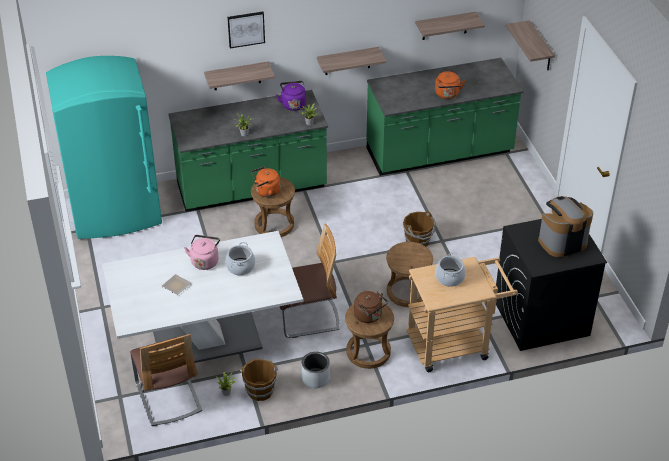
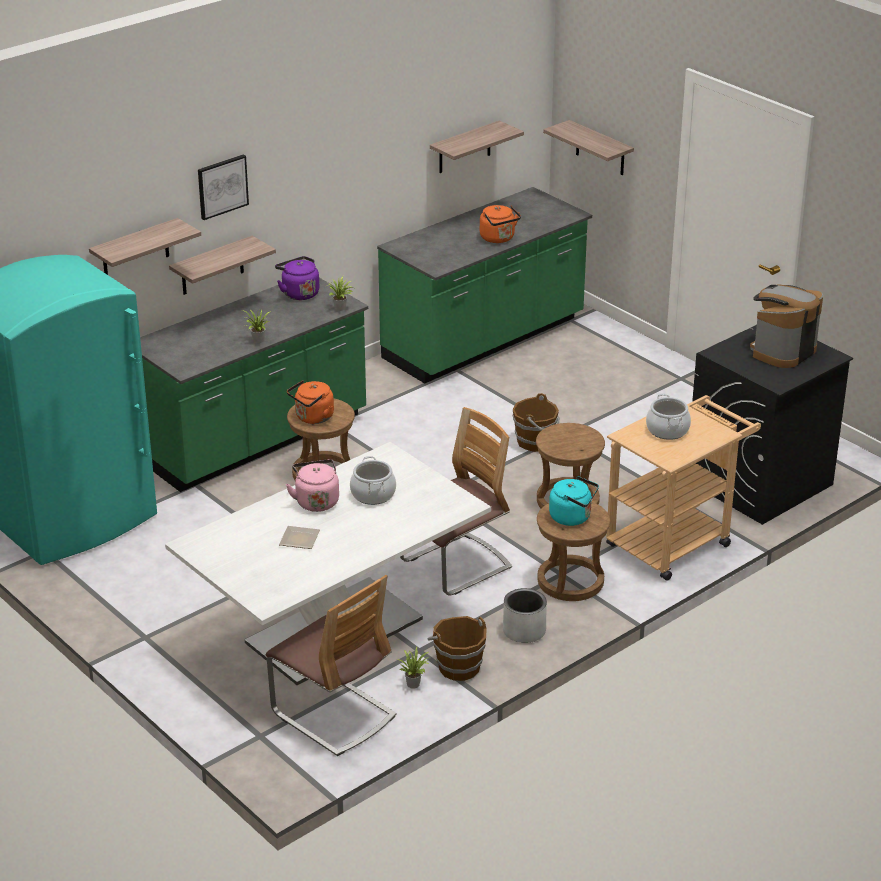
camera: 25 degrees left, 10 degrees down
(347, 61) = (351, 220): shelf -> shelf (135, 250)
(369, 316) = (573, 517): brown kettle -> turquoise kettle

